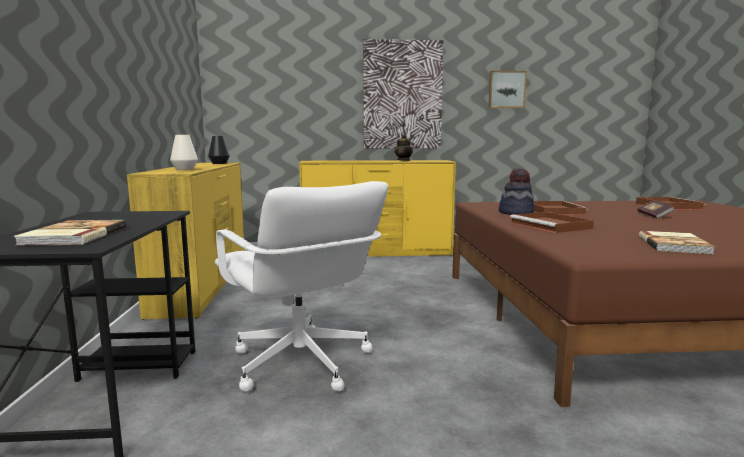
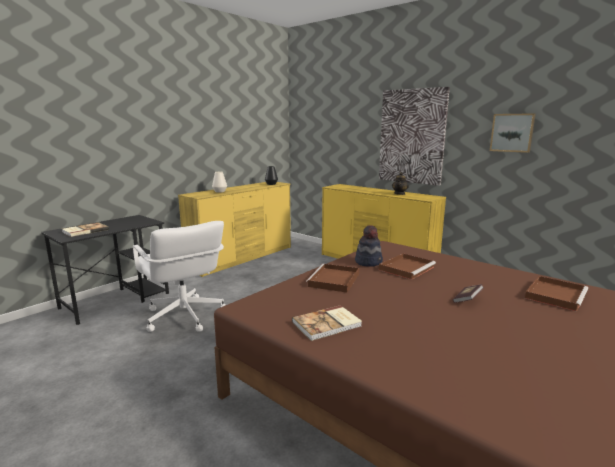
camera: 45 degrees right, 5 degrees up
(300, 364) = (184, 316): white office chair -> white office chair turned 45 degrees counterclockwise

